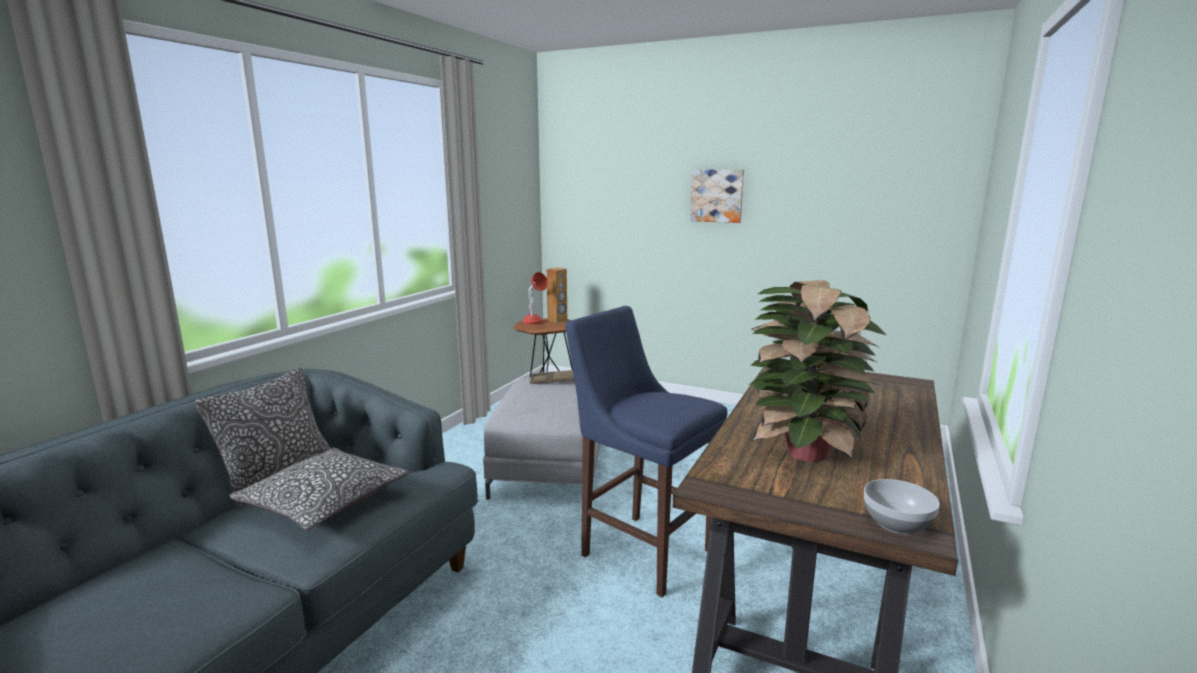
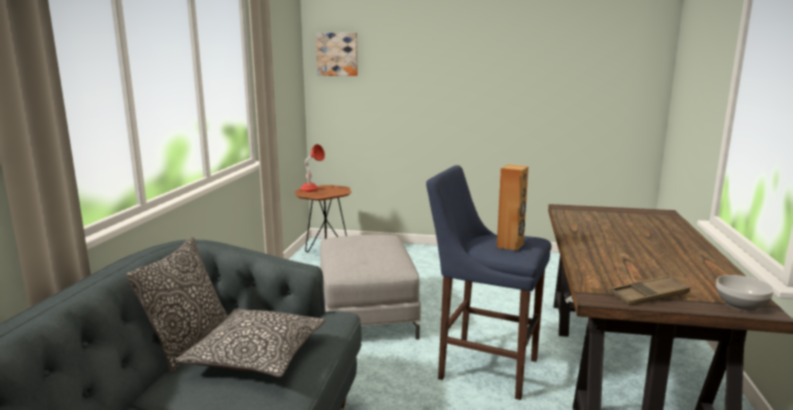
camera: 15 degrees left, 0 degrees up
(553, 380) = (361, 237): brown tray -> brown tray (649, 296)
(557, 321) = (331, 187): brown speaker -> brown speaker (510, 245)
(717, 195) = (468, 73): picture -> picture (337, 54)
(804, 451) = (637, 265): potted plant -> none

